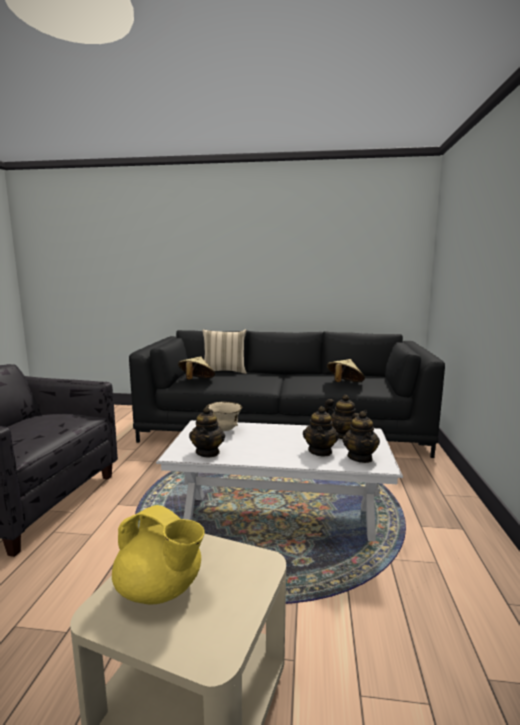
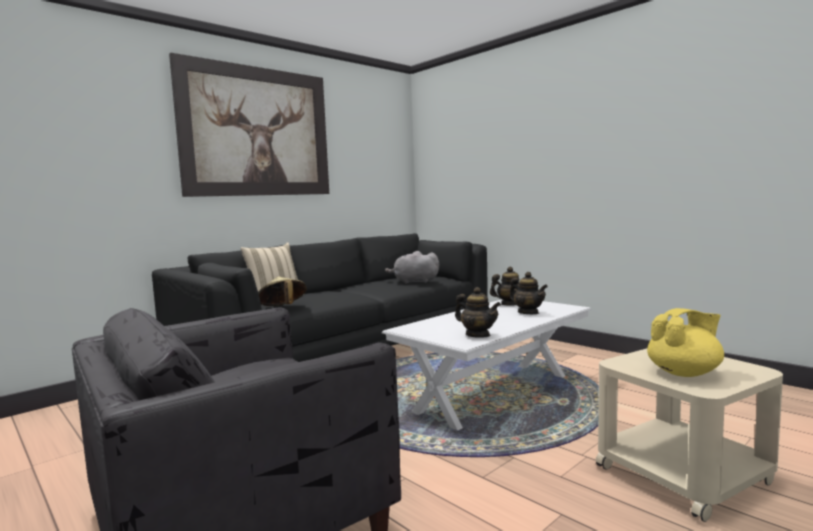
camera: 50 degrees left, 5 degrees down
(224, 430) = (435, 325): beige bowl -> none
(251, 237) = (257, 132): none -> picture
(344, 384) = (414, 282): beige hat -> grey plush toy
(360, 457) = (553, 308): teapot -> none

